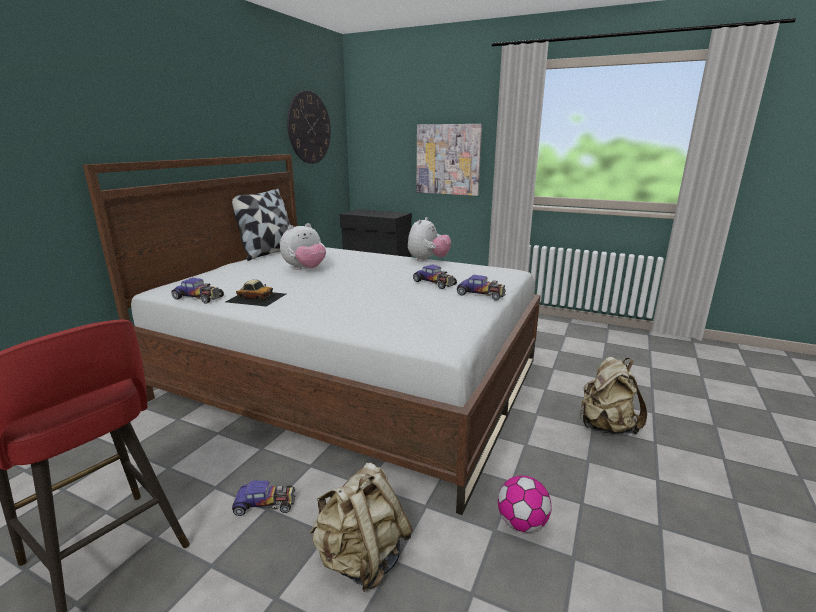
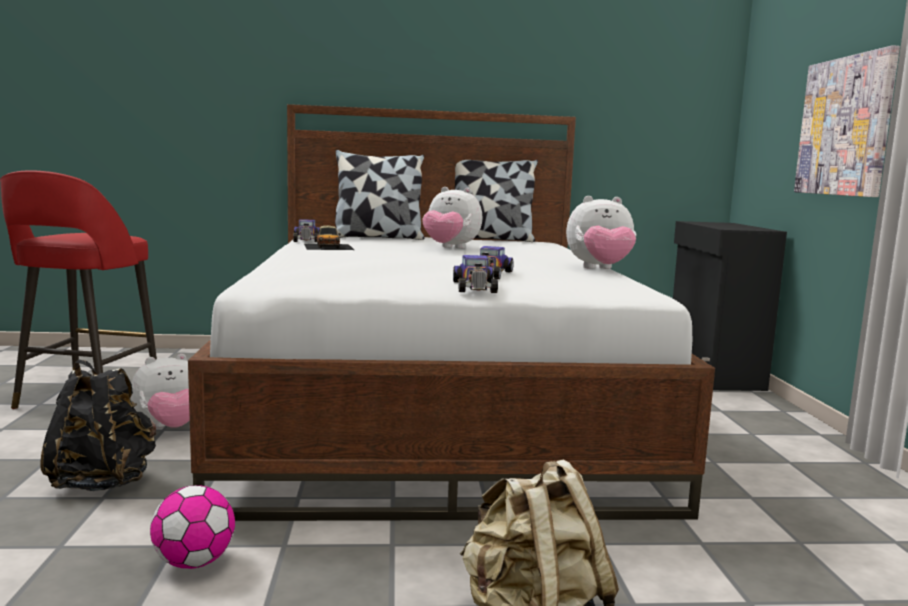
camera: 60 degrees right, 10 degrees down
(215, 276) = (378, 237): none -> pillow
(265, 503) = (170, 427): toy car -> plush toy
(309, 128) = (640, 84): wall clock -> none
(361, 559) = (103, 482): beige backpack -> black backpack

